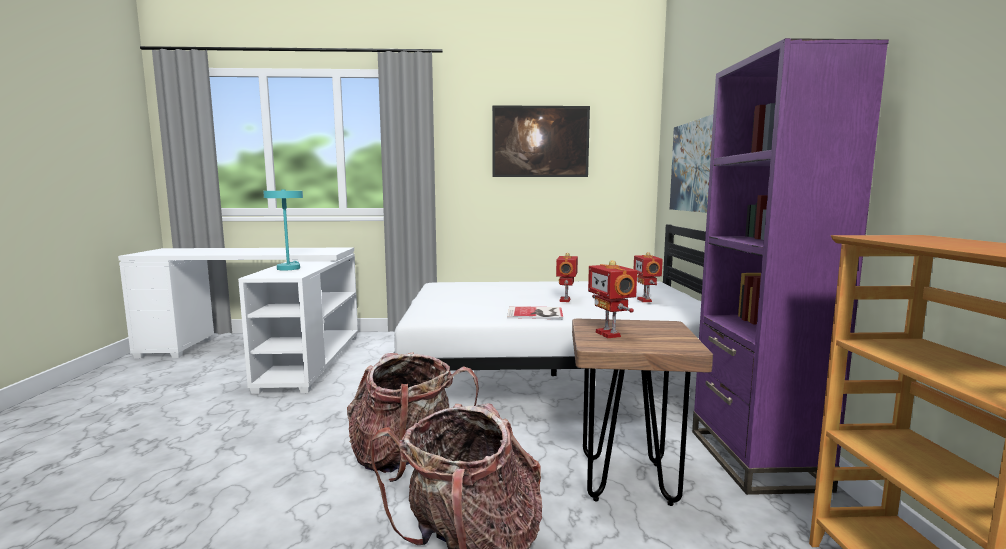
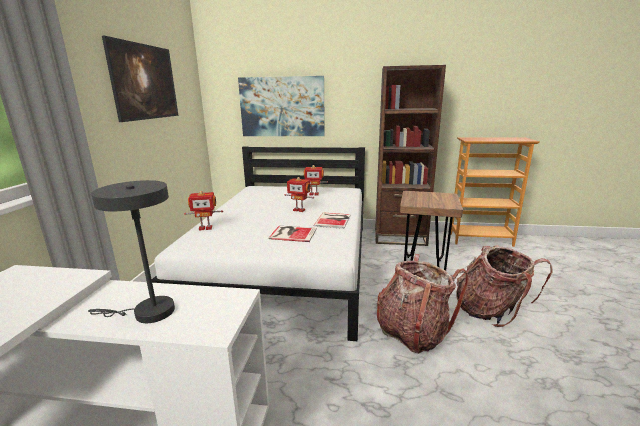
camera: 80 degrees left, 10 degrees up
(289, 268) = (147, 312): turquoise table lamp -> grey table lamp
(482, 303) = (292, 233): none -> book
(609, 334) = (432, 202): toy robot -> toy robot (205, 228)
(755, 459) = (400, 237): purple bookcase -> brown bookcase

